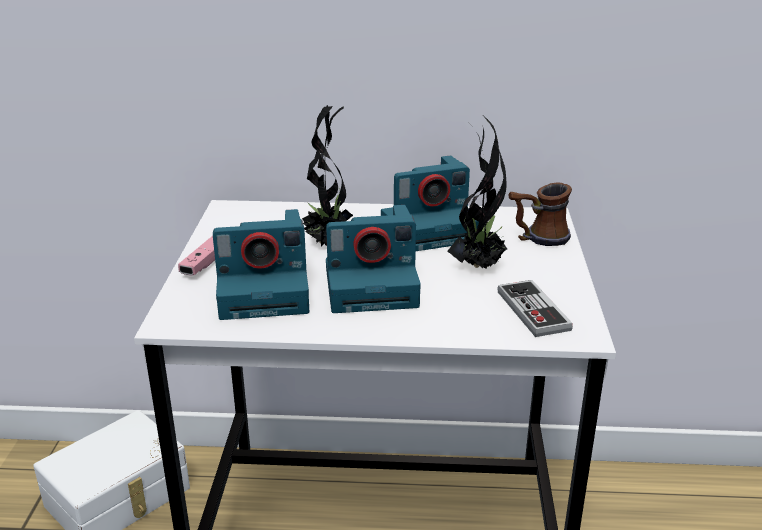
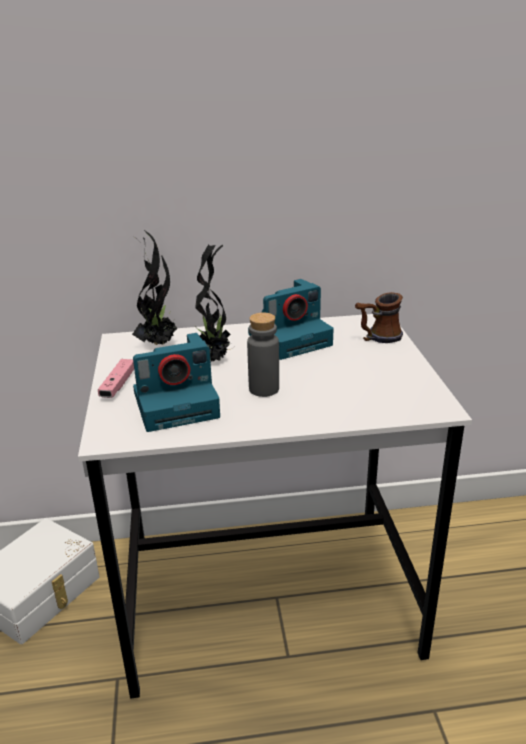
camera: 10 degrees left, 0 degrees up
(373, 285) = (264, 389): camera -> grey bottle
(479, 266) = (341, 364): potted plant -> potted plant (159, 343)
(533, 311) = (397, 394): game controller -> none

